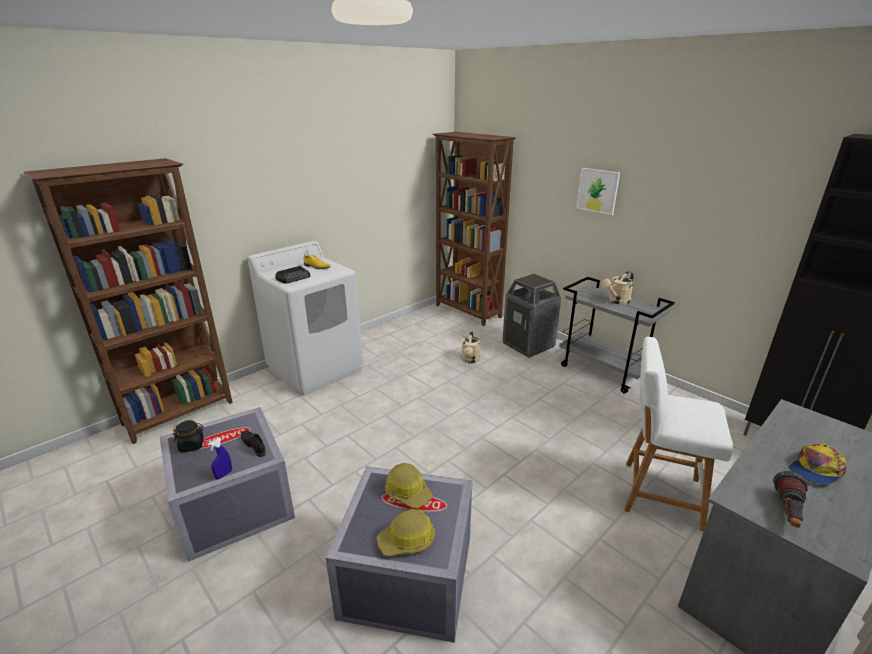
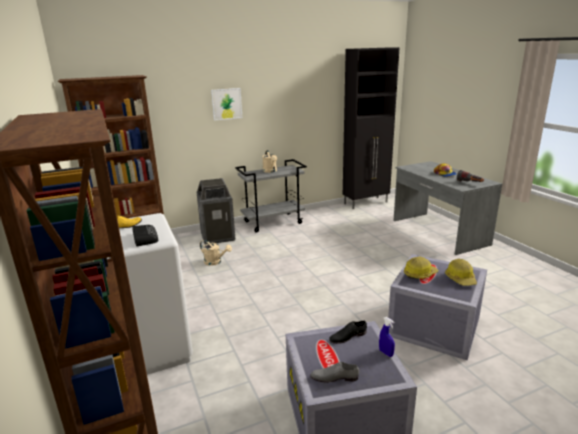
camera: 70 degrees left, 5 degrees down
(192, 445) = (334, 377): black jar -> grey shoe
(656, 493) = (386, 239): white stool -> none

